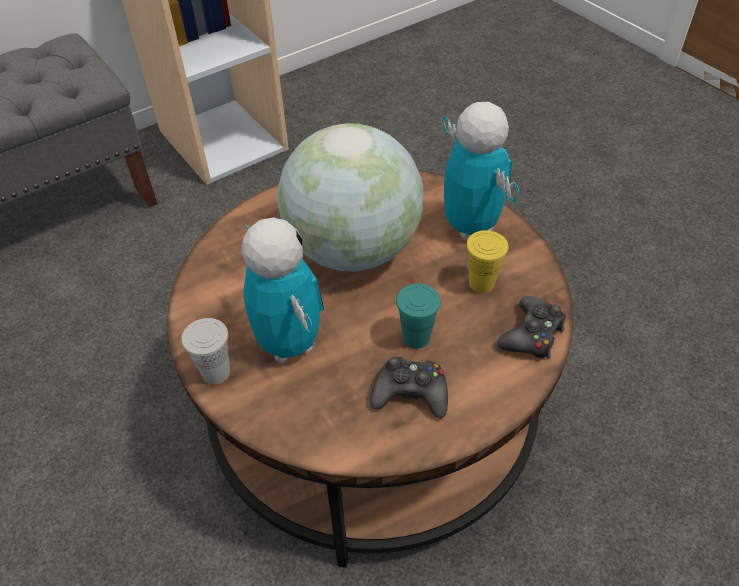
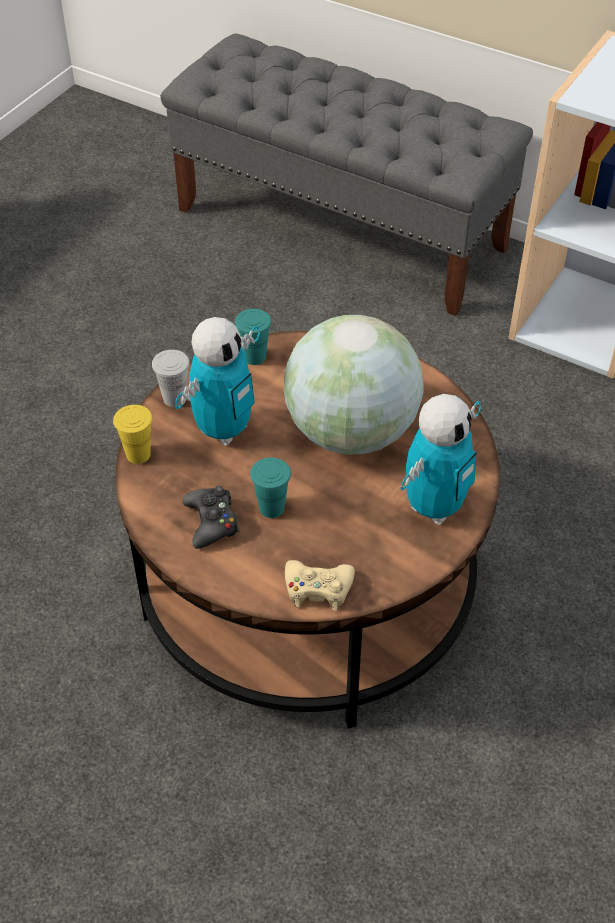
camera: 65 degrees right, 0 degrees up
(206, 287) = (254, 357): none -> turquoise cup
(481, 283) = (361, 536): yellow cup -> yellow cup (138, 454)
(532, 335) = (318, 589): black game controller -> beige game controller

